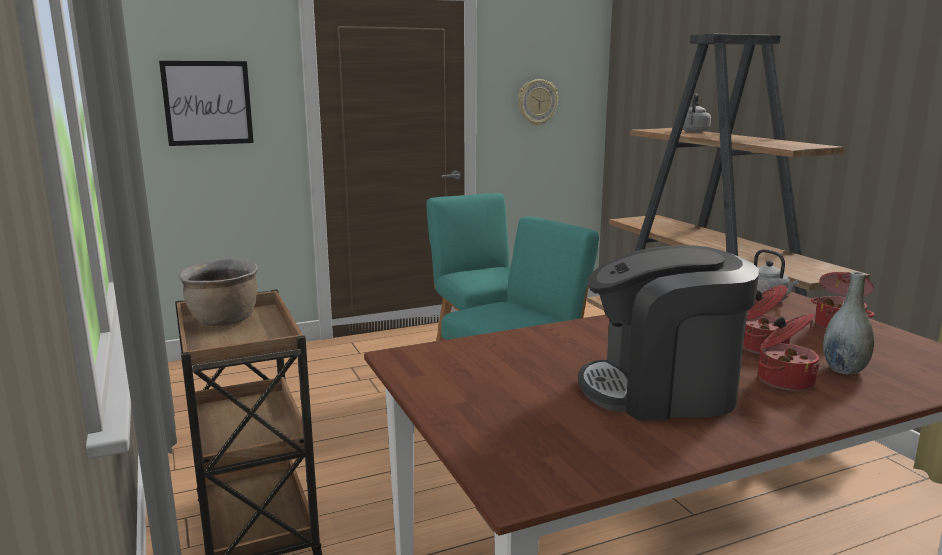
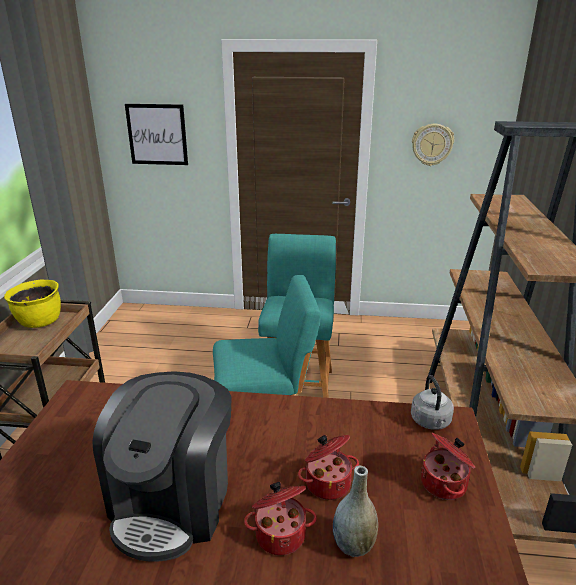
camera: 30 degrees right, 10 degrees up
(224, 321) = (39, 322): brown cooking pot -> yellow cooking pot
(662, 390) = (173, 502): coffee machine -> coffee machine turned 105 degrees counterclockwise
(694, 131) = (521, 208): grey kettle -> none

